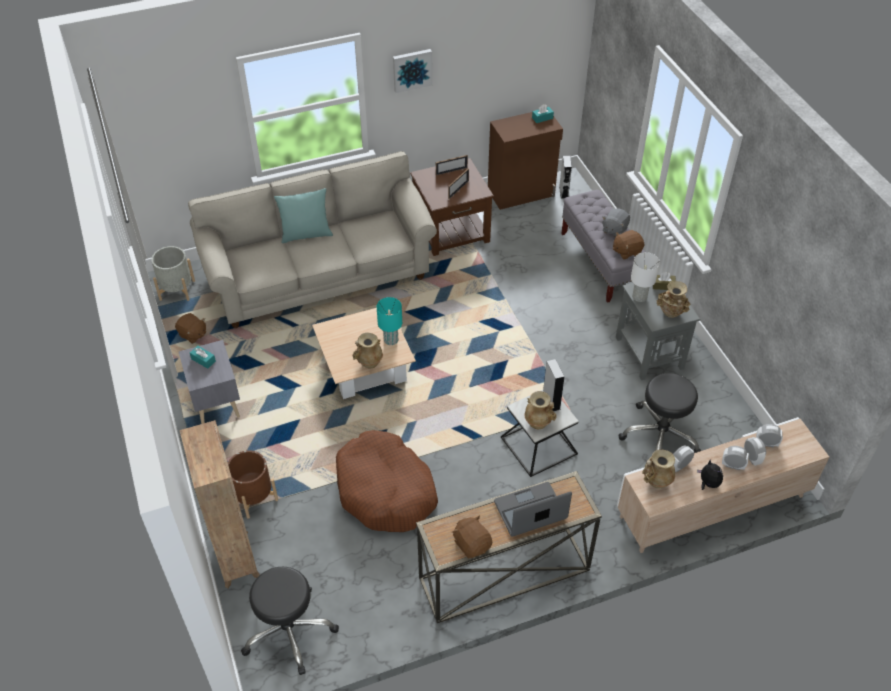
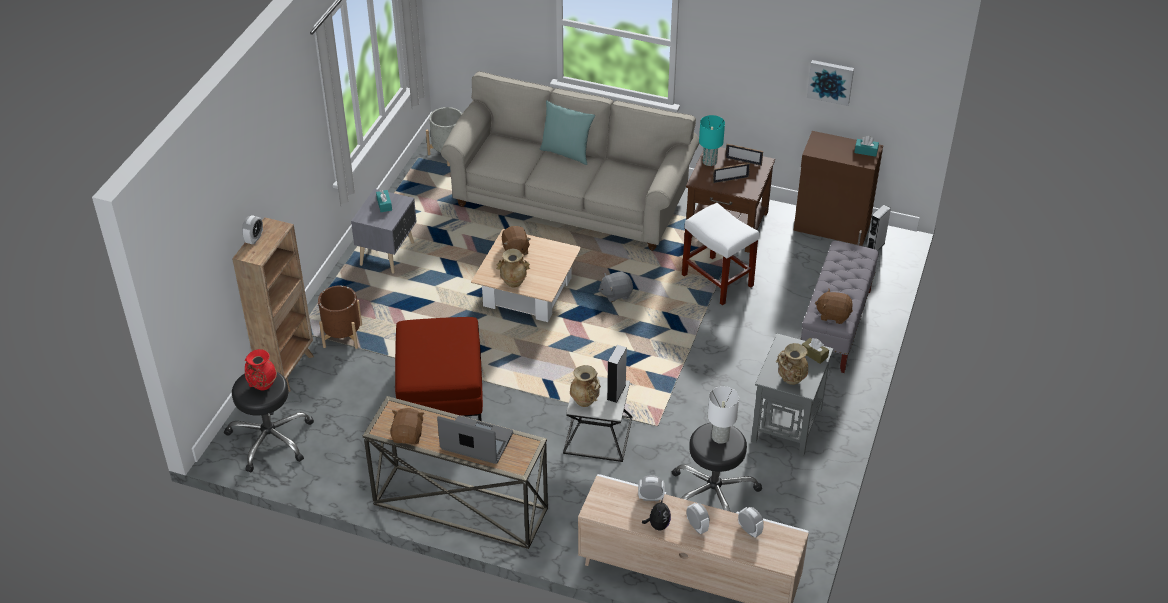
camera: 40 degrees right, 5 degrees down
(192, 335) = (424, 194): brown plush toy -> brown plush toy (515, 250)
(281, 588) = (262, 386): none -> red vase
(386, 491) = (440, 391): brown dog bed -> red ottoman
(390, 340) = (550, 274): turquoise table lamp -> turquoise table lamp (709, 161)
(412, 69) = (729, 38): picture -> picture (830, 81)
(491, 275) = (718, 281): none -> white stool
(614, 230) = (845, 291): grey plush toy -> grey plush toy (616, 294)
(639, 297) = (779, 351): white table lamp -> white table lamp (719, 437)
(656, 481) = (616, 495): beige vase -> none
(751, 458) = (721, 532): alarm clock -> alarm clock (254, 239)

